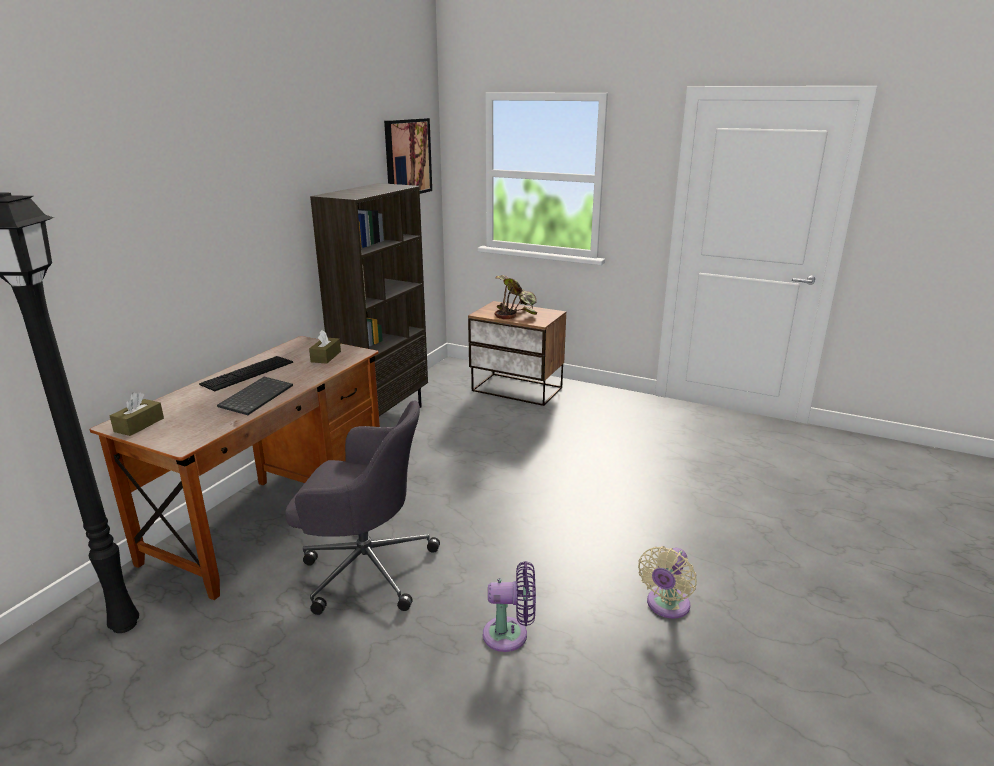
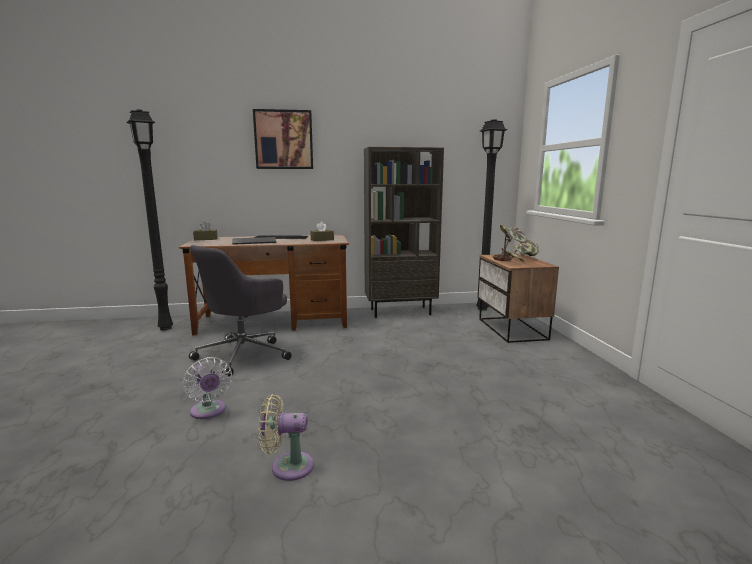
camera: 55 degrees right, 10 degrees down
(365, 567) = (244, 354): grey office chair -> grey office chair turned 60 degrees clockwise
(407, 157) = (476, 137): picture -> picture (283, 140)
(448, 376) = (483, 309): none -> black floor lamp
(510, 635) = (209, 412): purple fan -> white fan

